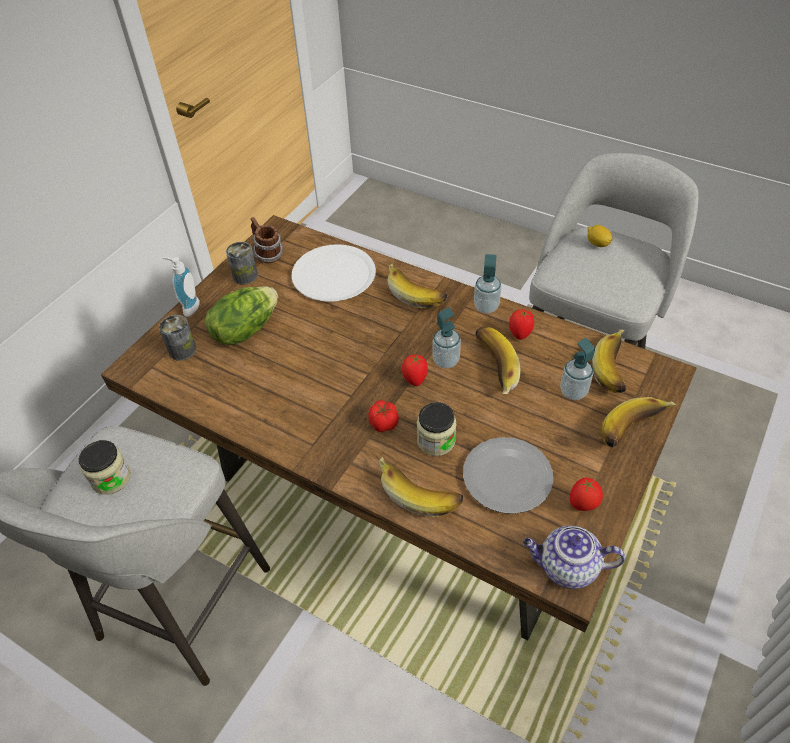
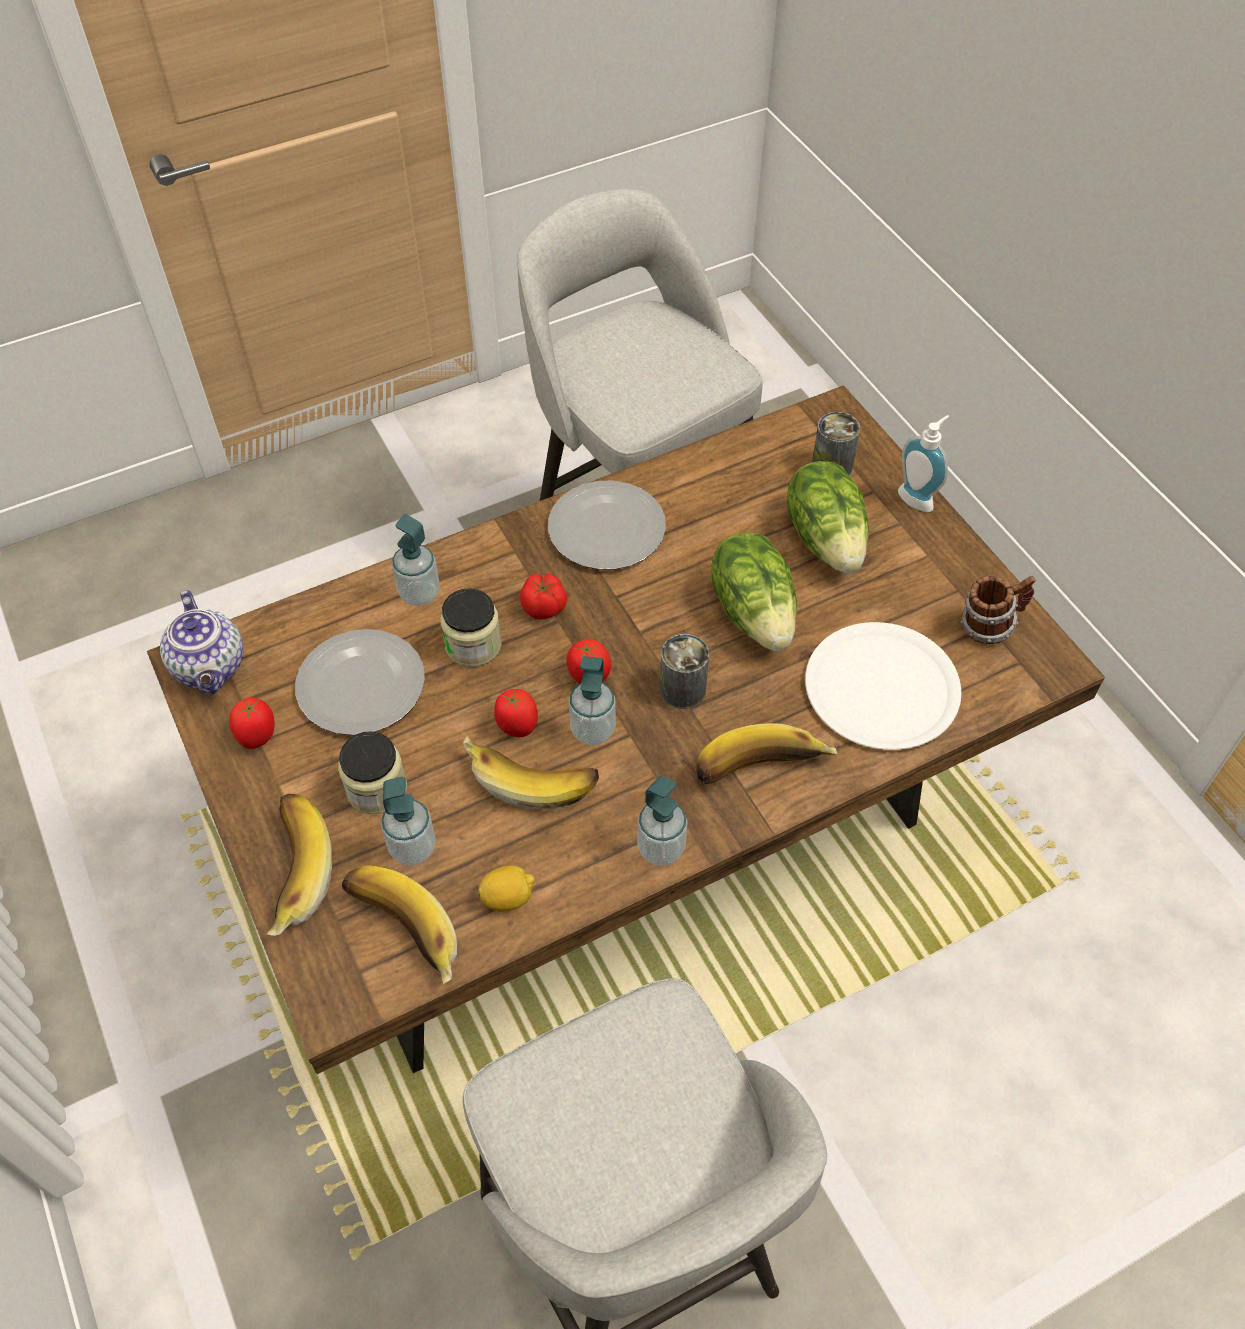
camera: 120 degrees right, 5 degrees up
(111, 478) = (667, 356): jar -> jar (377, 789)
(245, 276) = (951, 580): can -> can (682, 689)
(302, 426) = (607, 530): none -> plate
(319, 335) = (754, 612): none -> lettuce
(420, 491) = (419, 593): banana -> soap dispenser
(520, 334) = (570, 857): tomato -> tomato (517, 726)
(566, 568) = (211, 668): teapot -> teapot turned 120 degrees clockwise
(597, 244) = (691, 1154): lemon -> lemon (508, 898)

